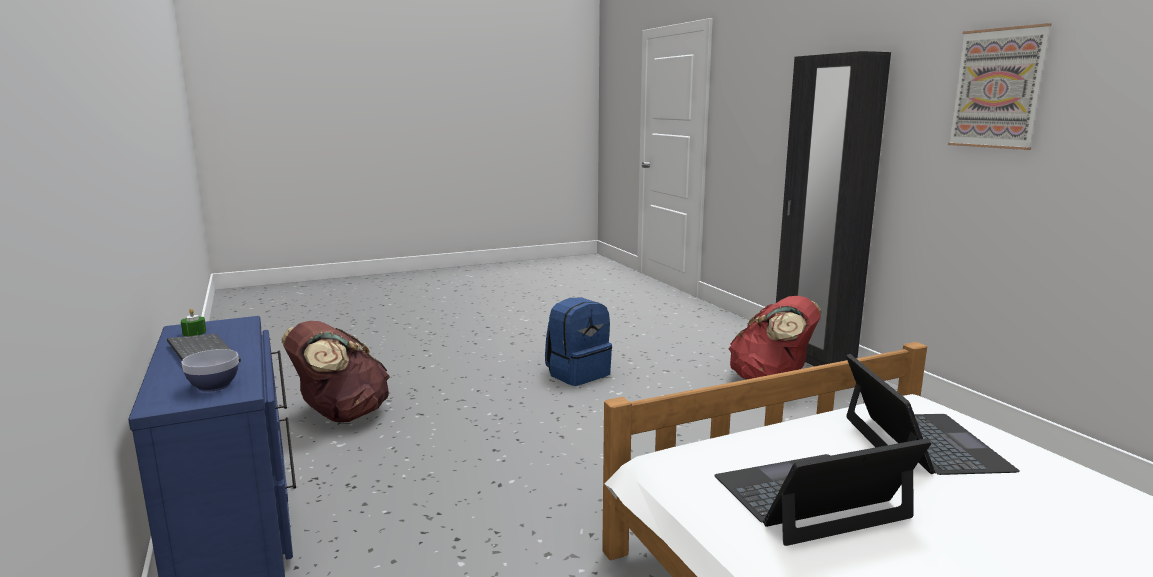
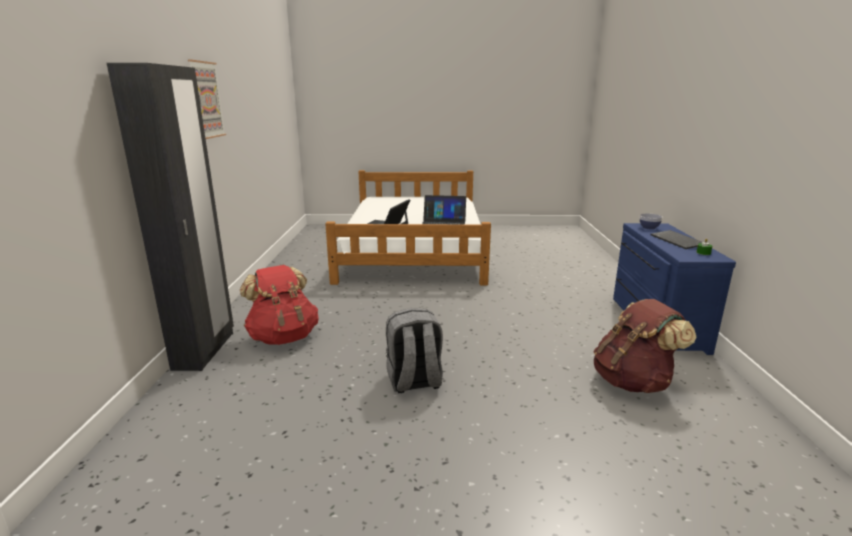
camera: 155 degrees left, 5 degrees up
(577, 373) = (414, 382): blue backpack -> grey backpack

